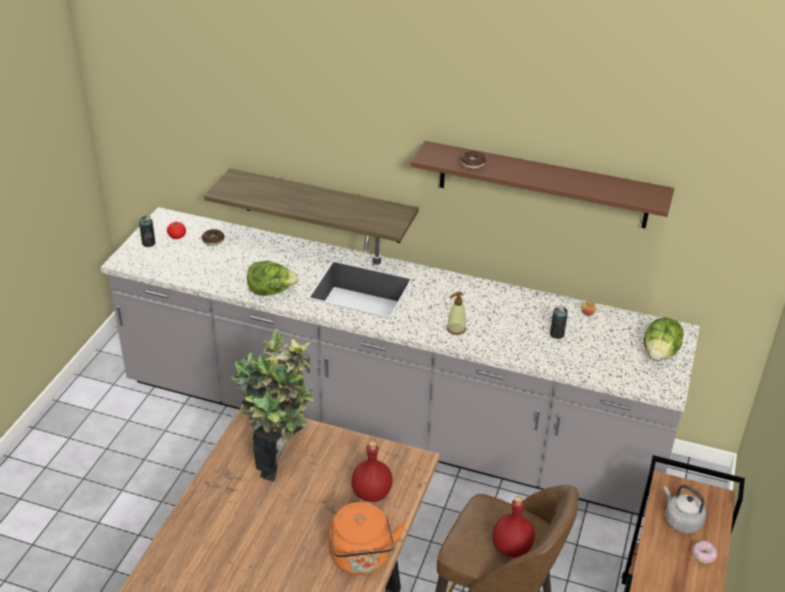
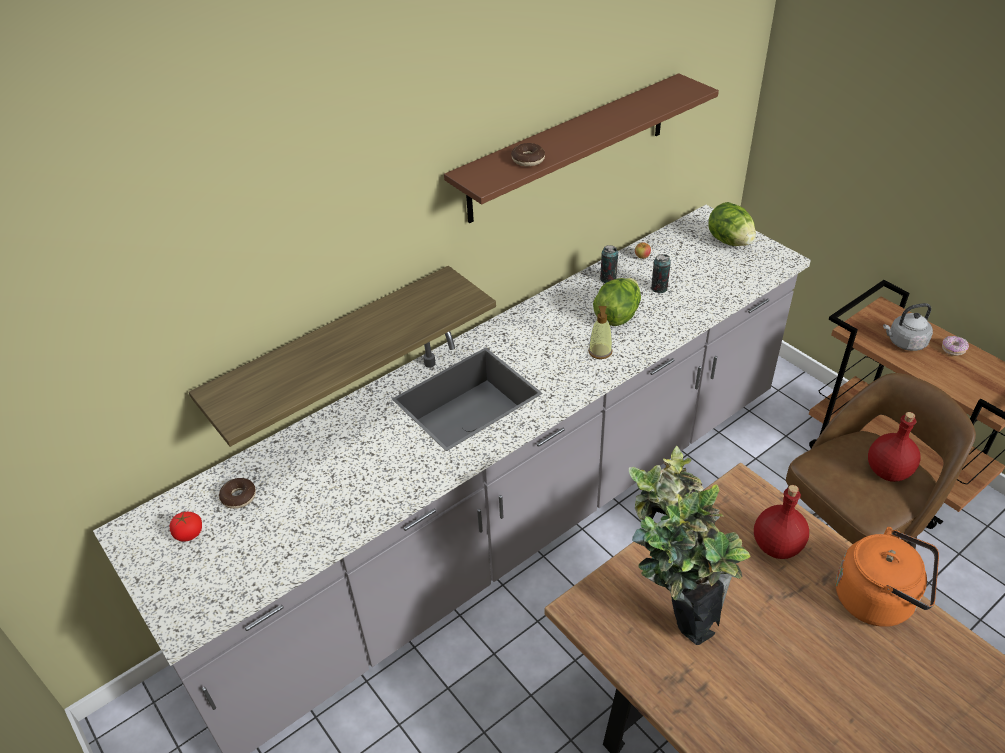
camera: 55 degrees left, 5 degrees up
(148, 243) = (170, 574): can -> can (608, 279)
(271, 291) = (404, 479): lettuce -> lettuce (617, 315)

